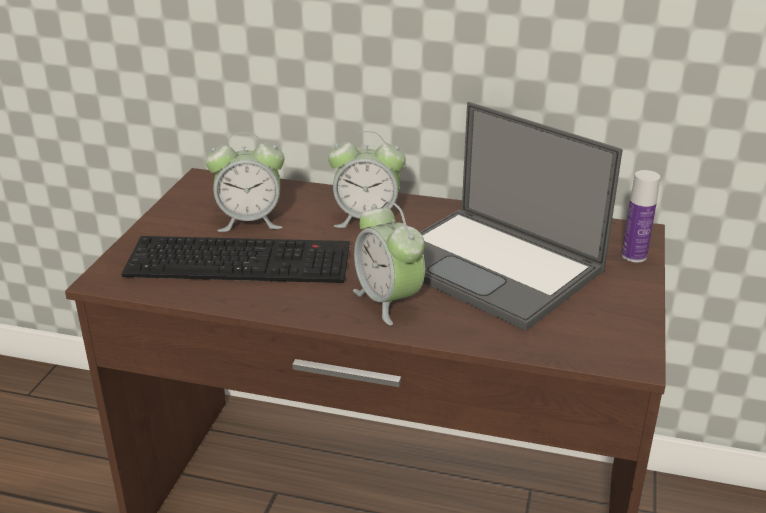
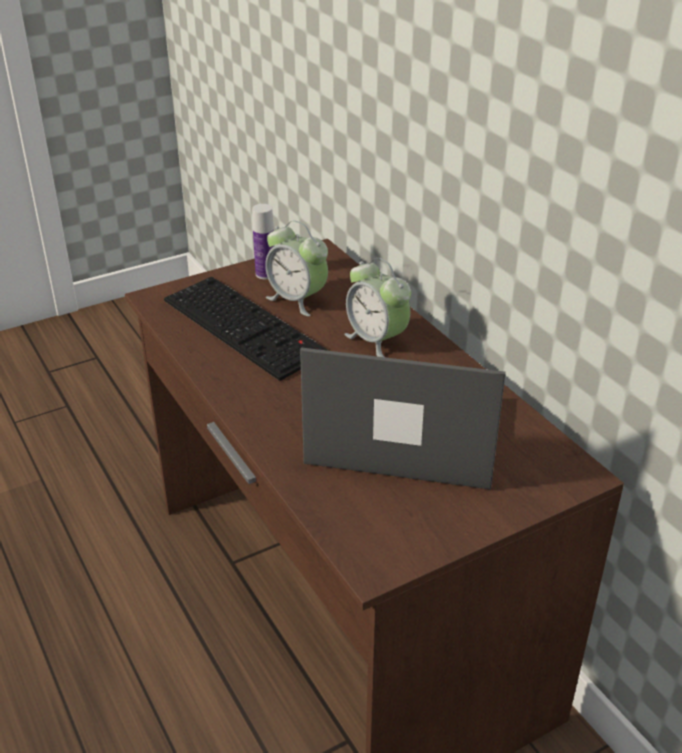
camera: 45 degrees right, 5 degrees up
(388, 301) = (284, 412): alarm clock -> none
(494, 267) = (403, 431): laptop -> laptop turned 105 degrees clockwise
(634, 256) = (536, 492): bottle -> bottle (265, 274)

